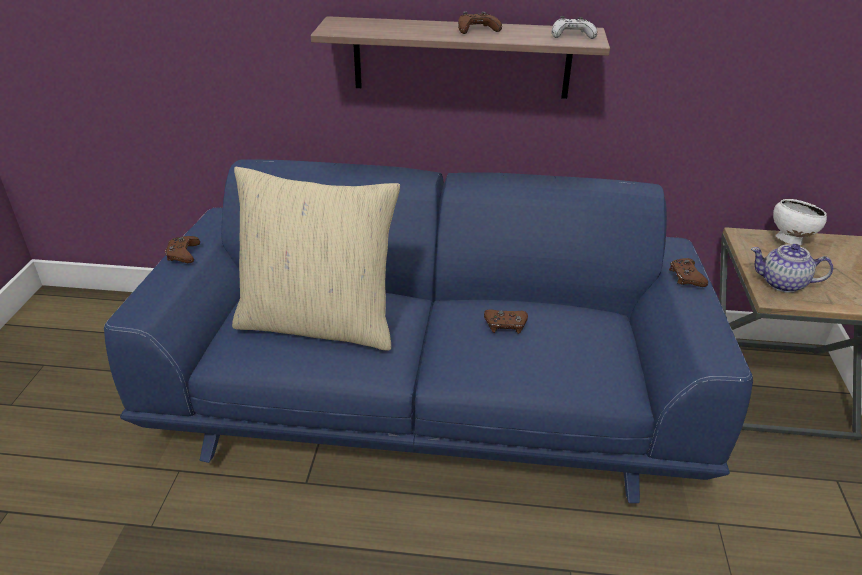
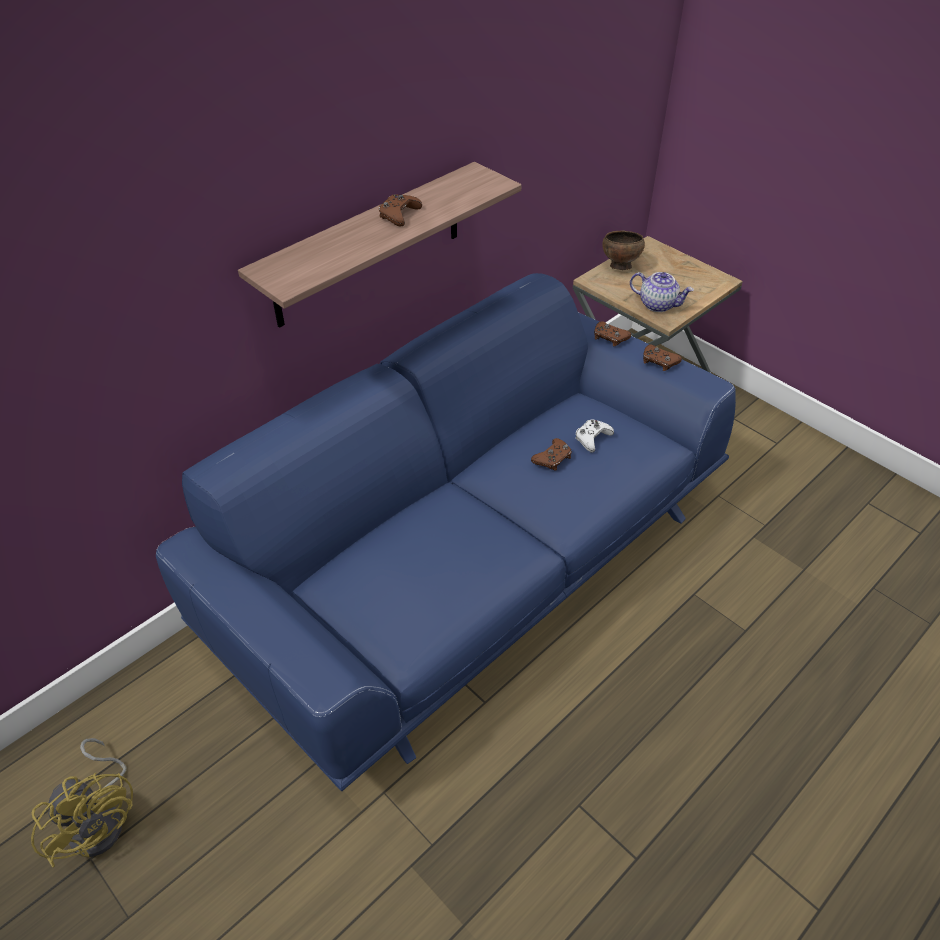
camera: 50 degrees left, 10 degrees up
(73, 353) = (102, 819): none -> yellow fan
(183, 254) = (247, 605): brown game controller -> brown game controller (659, 361)
(319, 322) = (435, 564): beige pillow -> none
(572, 35) = (473, 183): white game controller -> white game controller (592, 438)
(782, 283) = (658, 304): teapot -> teapot turned 120 degrees counterclockwise
(789, 240) = (619, 266): white bowl -> brown bowl

